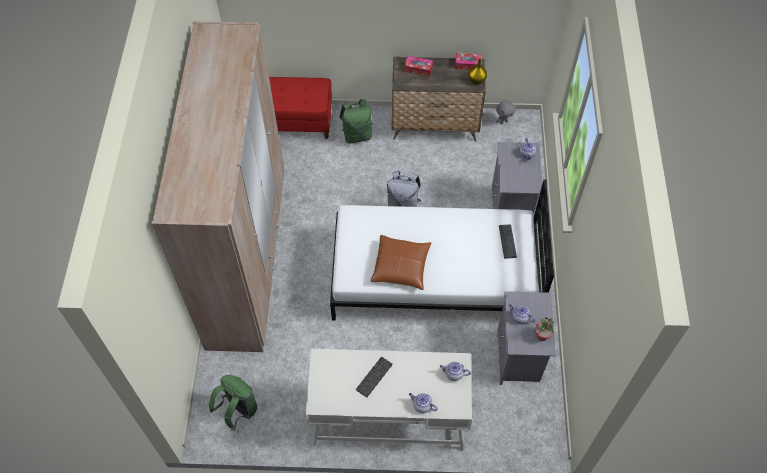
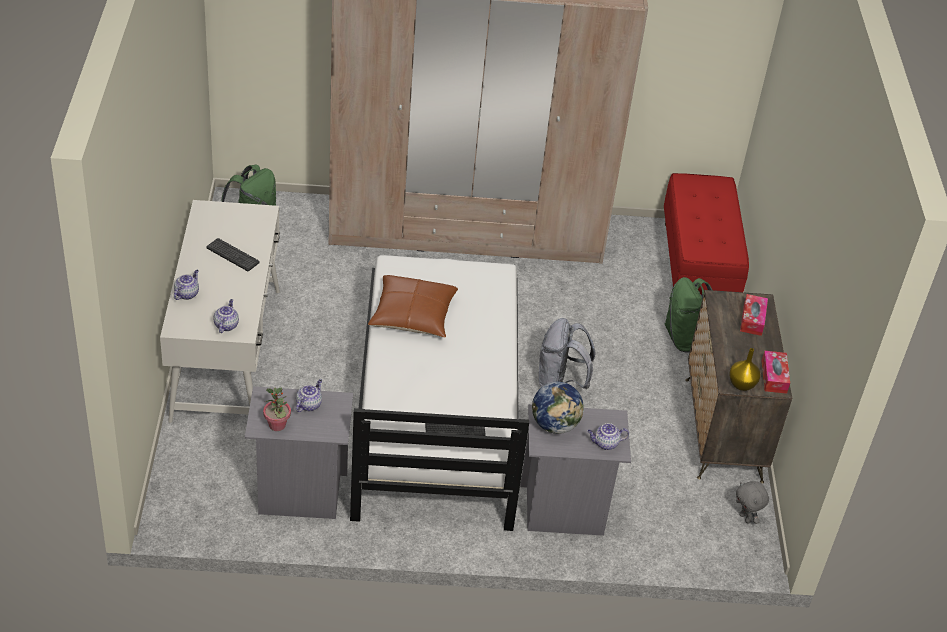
camera: 85 degrees right, 15 degrees down
(515, 178) = (555, 425): none -> globe

